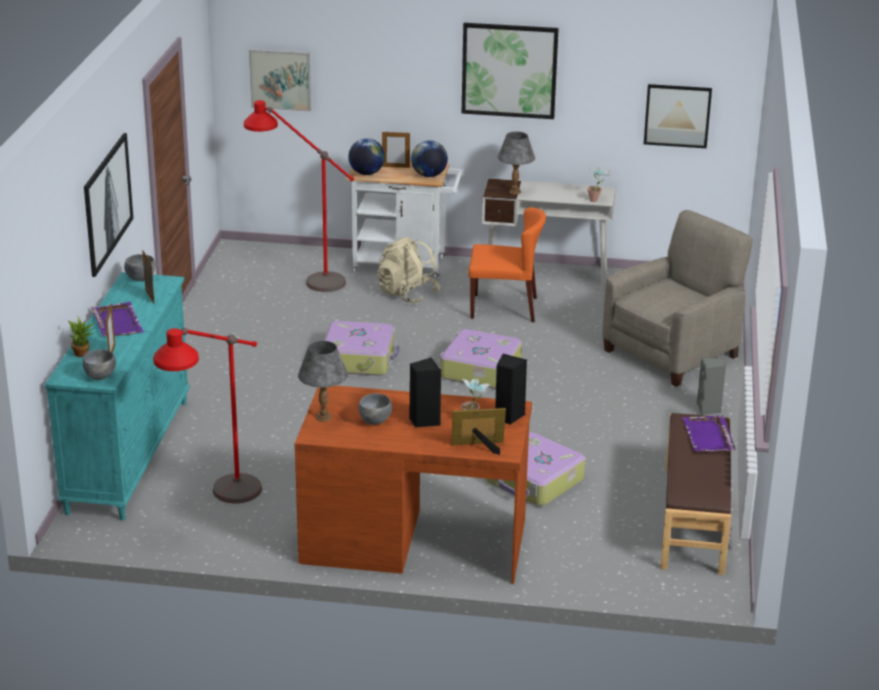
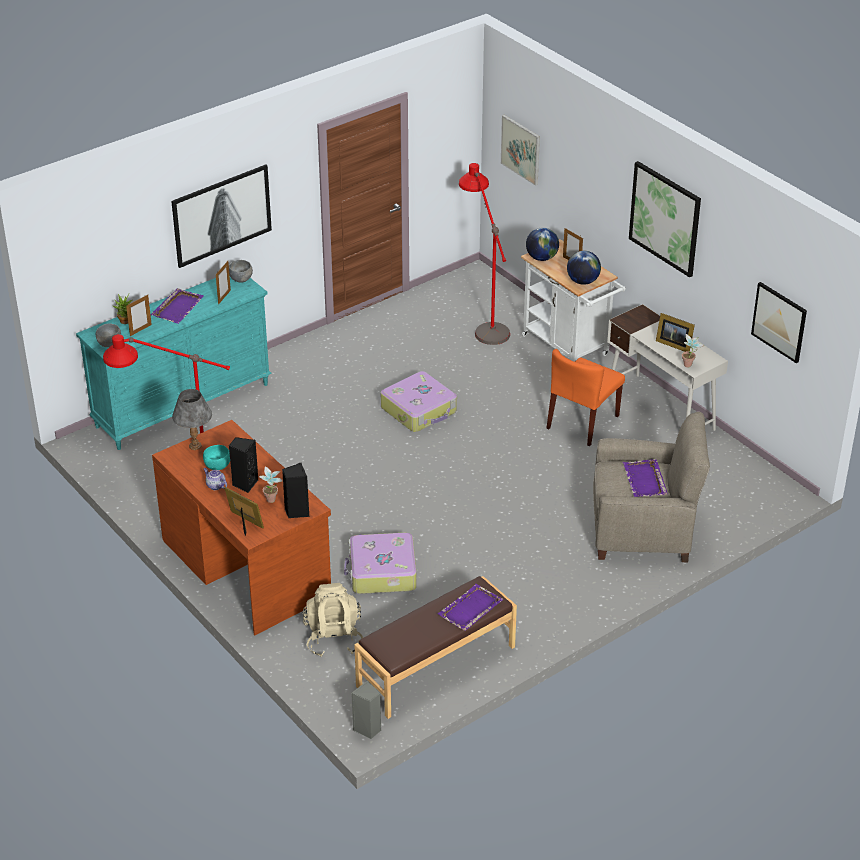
camera: 45 degrees right, 10 degrees up
(375, 421) = (218, 467): grey bowl -> turquoise bowl
(400, 435) = (215, 486): none -> teapot
(407, 294) = (532, 374): beige backpack -> beige backpack (333, 638)
(479, 370) = (483, 464): suitcase -> none
(504, 308) = (582, 422): orange chair -> orange chair turned 75 degrees clockwise
(514, 192) = (640, 327): grey table lamp -> none
(558, 192) = (673, 344): none -> picture frame
(675, 293) = (645, 480): none -> purple tray
(708, 409) = (590, 592): grey speaker -> grey speaker (368, 729)

